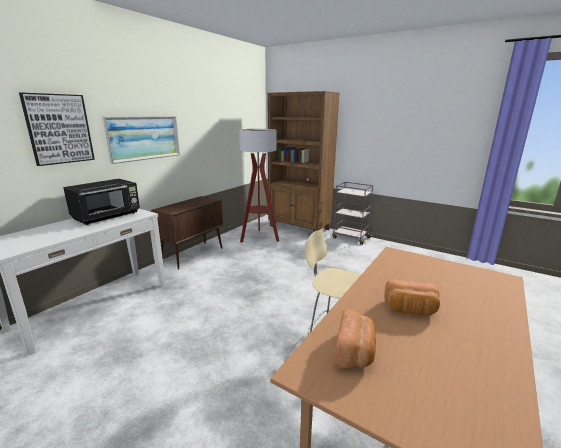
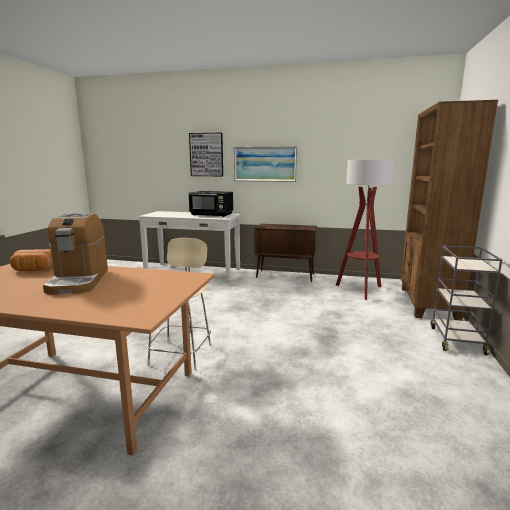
camera: 70 degrees right, 5 degrees down
(410, 309) = (78, 281): bread -> coffee machine

